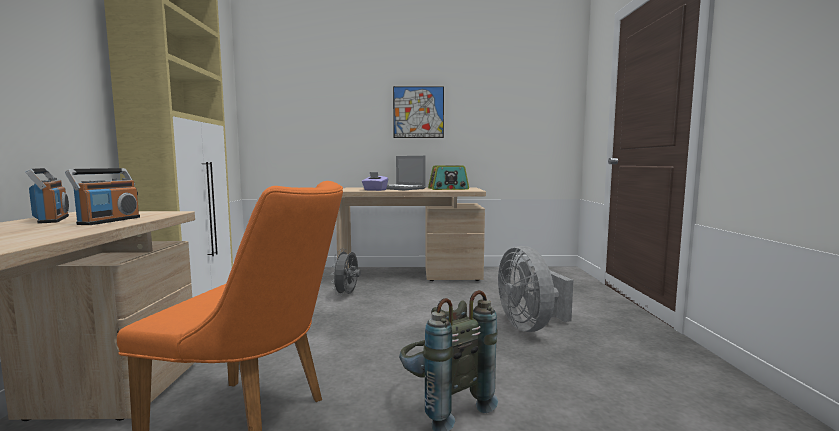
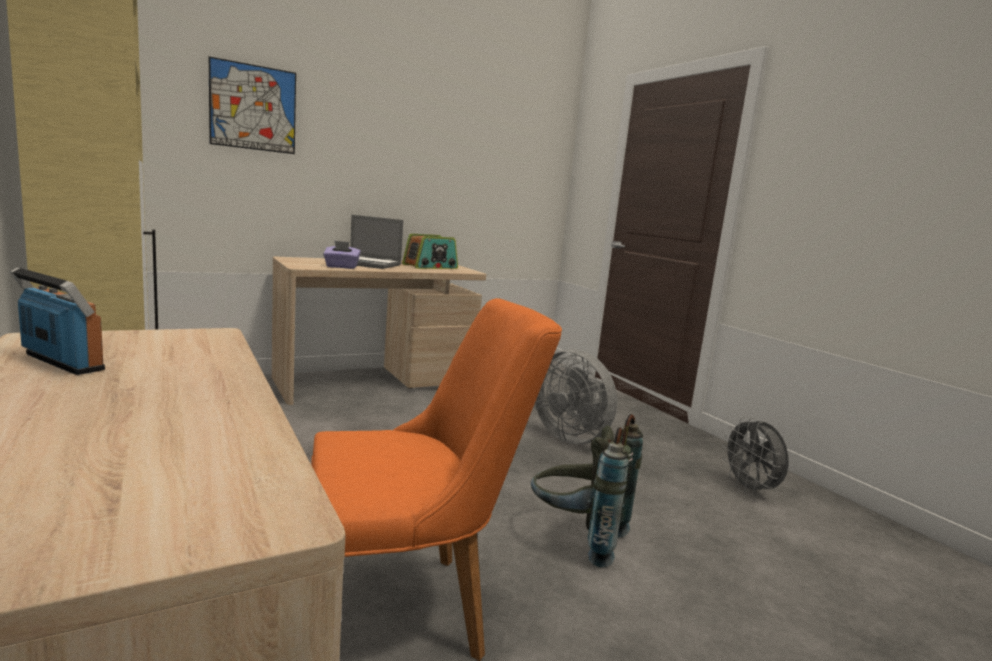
camera: 30 degrees left, 5 degrees up
(109, 221) = (188, 361): radio -> none
(347, 295) = (320, 419): grey fan -> grey fan (750, 489)
(418, 112) = (381, 154): picture -> picture (253, 107)

